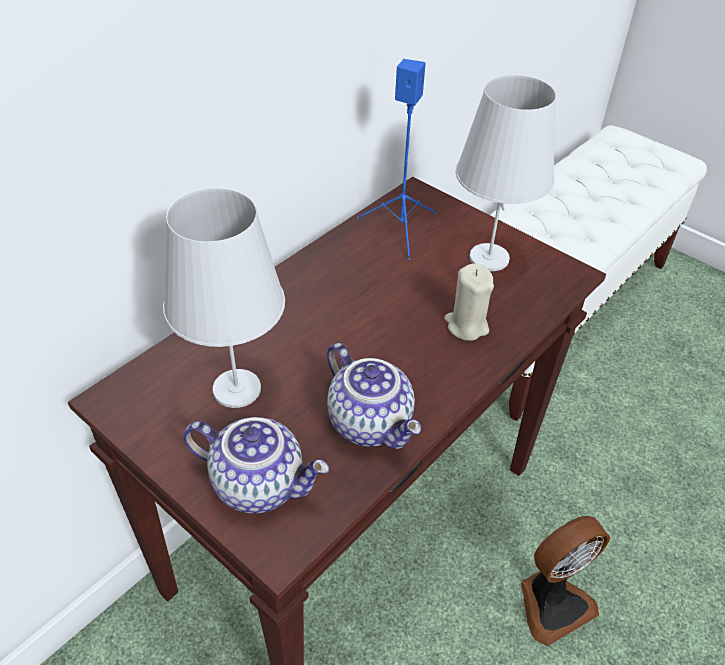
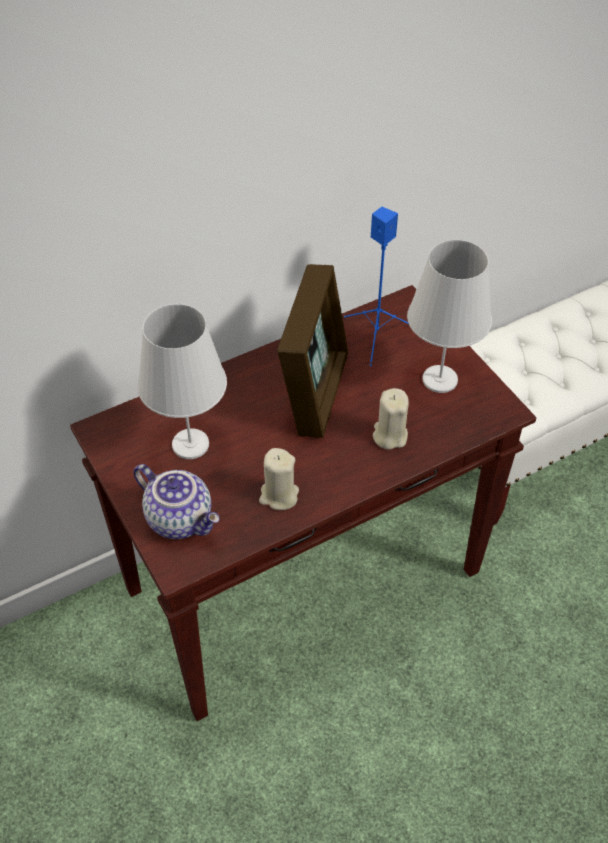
camera: 20 degrees right, 5 degrees up
(361, 298) = (315, 392): none -> picture frame
(372, 423) = (279, 495): teapot -> beige candle
(552, 602) = (451, 692): fan -> none

